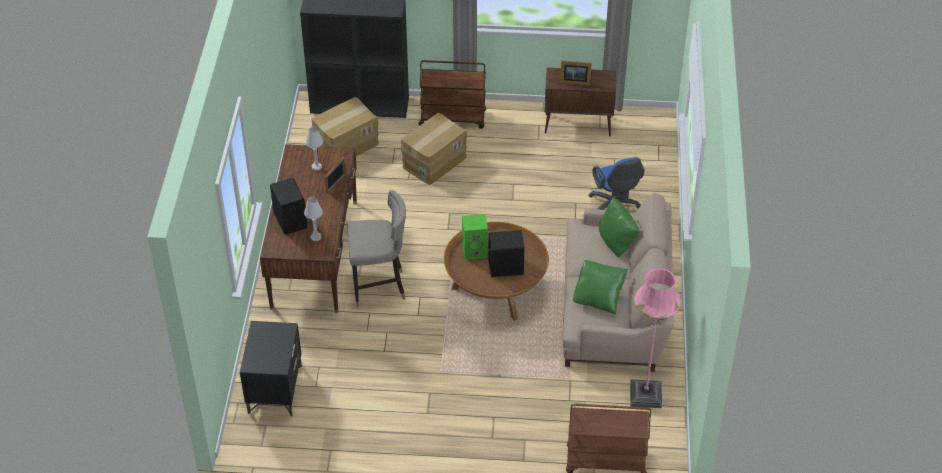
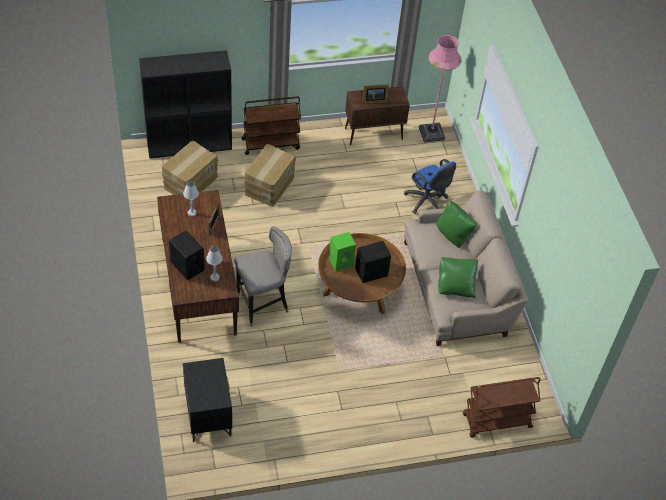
camera: 20 degrees left, 5 degrees up
(645, 395) = (507, 357): pink floor lamp -> pink floor lamp (431, 133)

